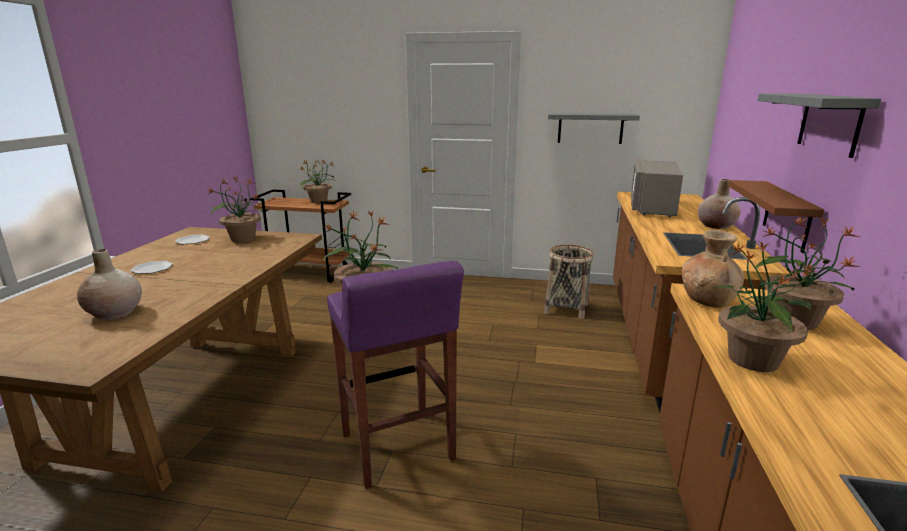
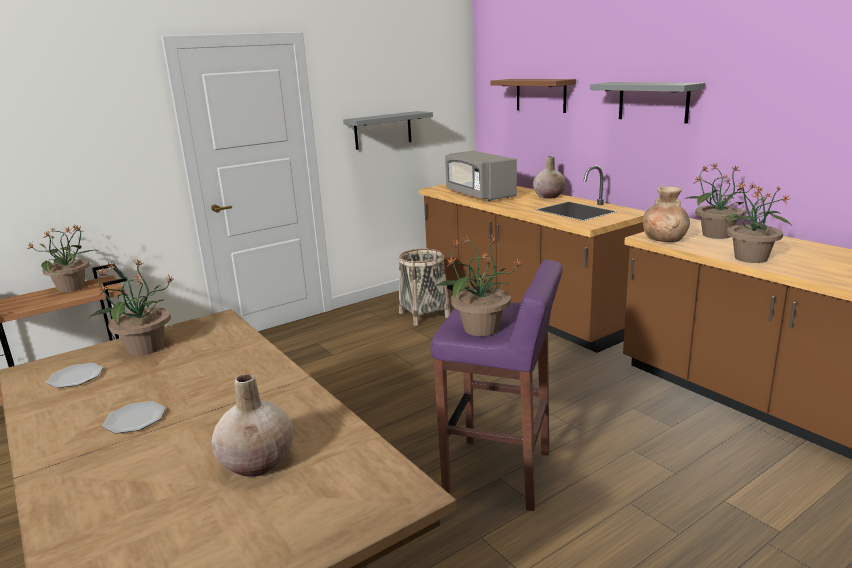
camera: 45 degrees left, 0 degrees up
(787, 216) = (622, 173): brown shelf -> brown shelf (540, 95)

